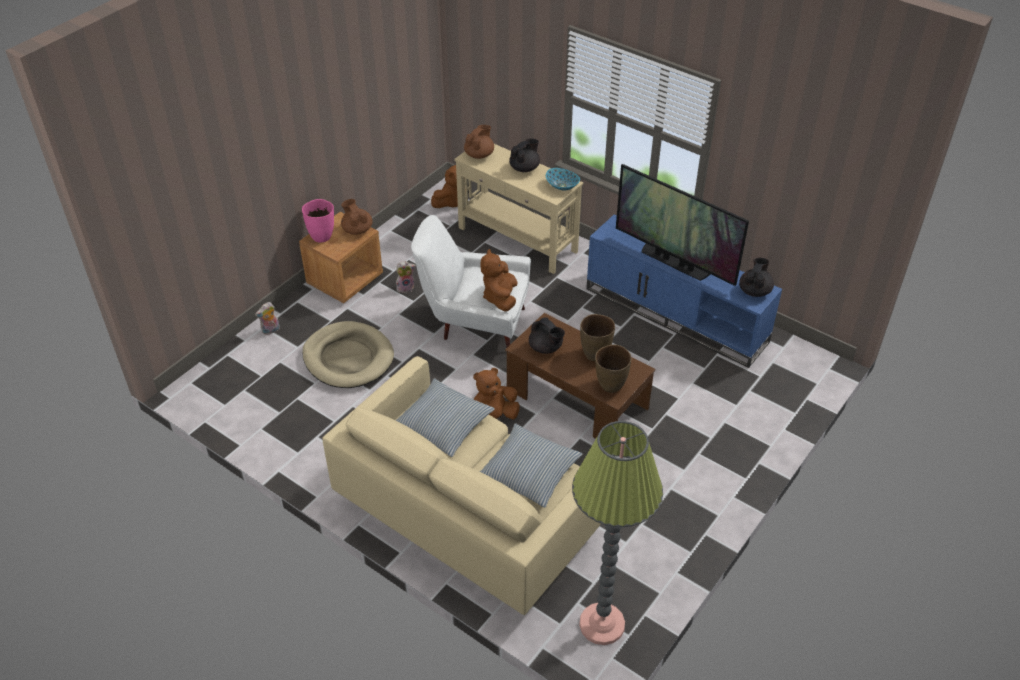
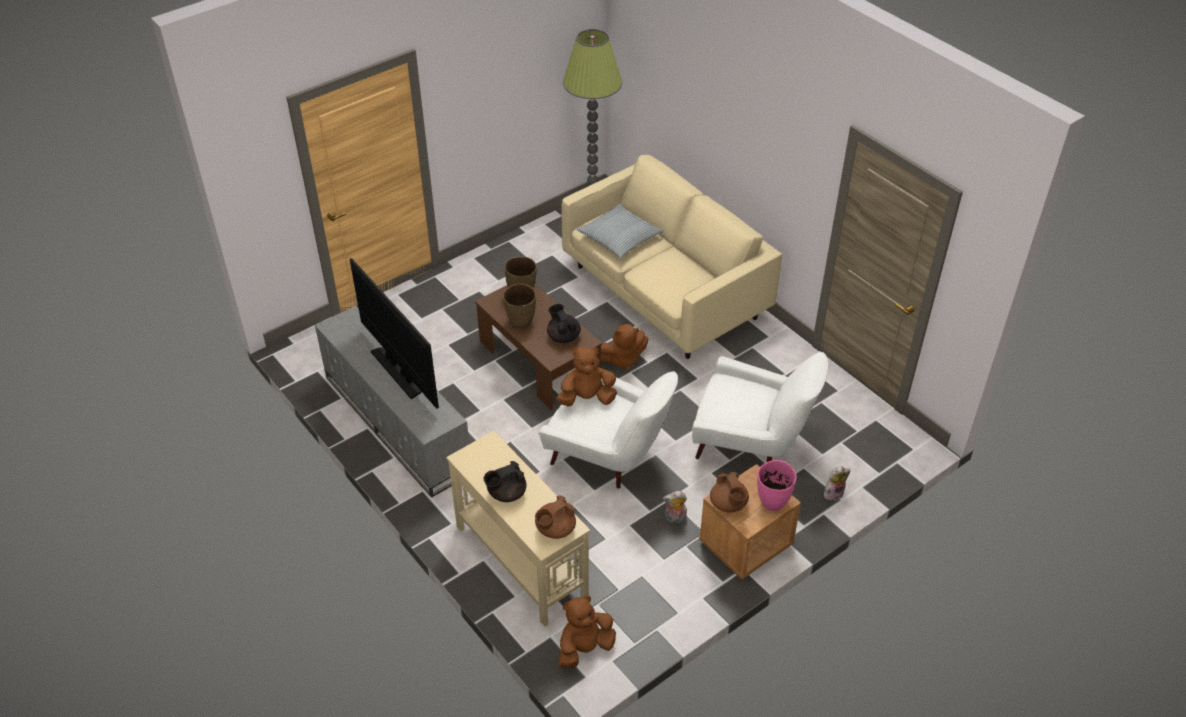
camera: 165 degrees left, 0 degrees up
(348, 358) = (750, 444): beige dog bed -> white armchair
(443, 424) = (678, 281): pillow -> none
(500, 298) = (587, 398): brown plush toy -> brown plush toy turned 120 degrees counterclockwise
(562, 186) = (474, 455): bowl -> none
(677, 315) = (395, 424): blue tv stand -> grey tv stand
(754, 291) = (342, 327): black teapot -> none

